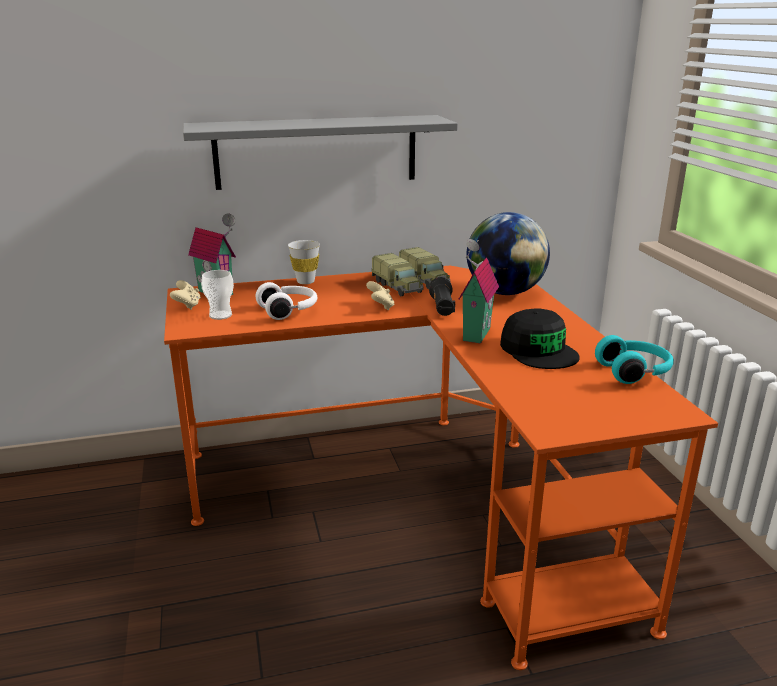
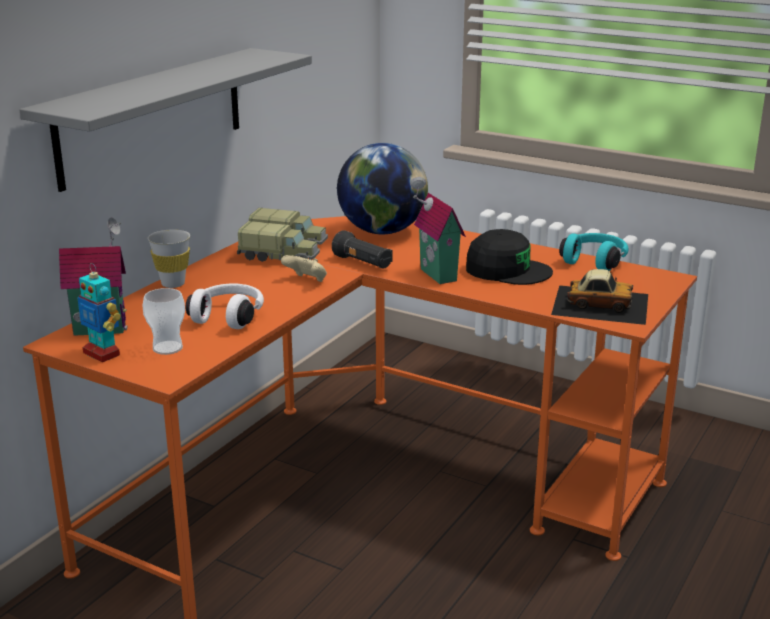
camera: 45 degrees left, 0 degrees up
(187, 306) = (102, 354): beige game controller -> toy robot
(559, 405) = (600, 304): none -> toy car

